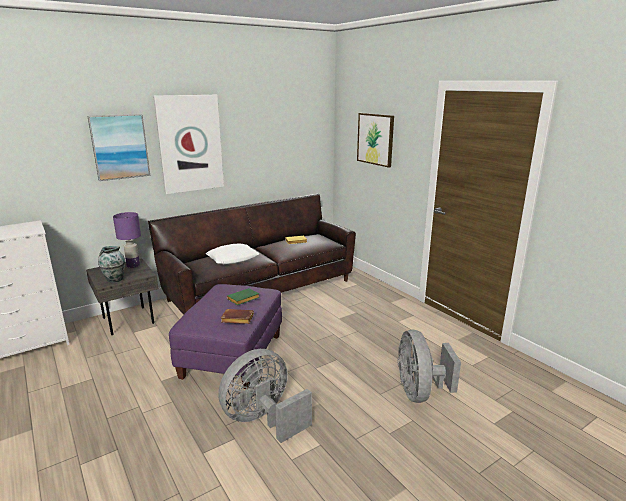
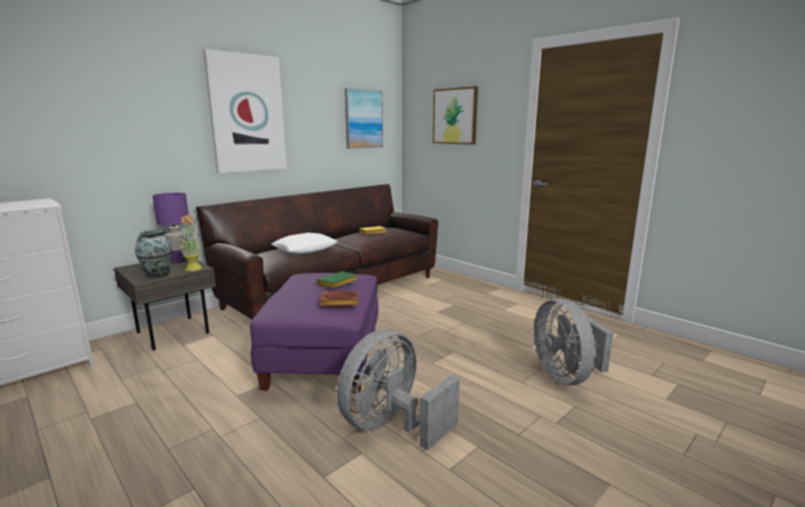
camera: 10 degrees left, 5 degrees down
(120, 147) = (160, 109): picture -> picture (363, 119)
(142, 276) = (194, 269): none -> potted plant

